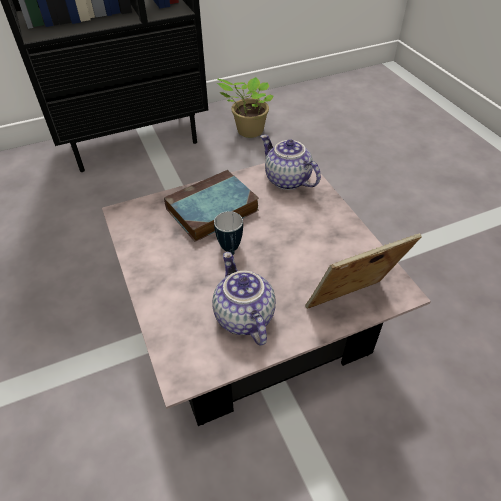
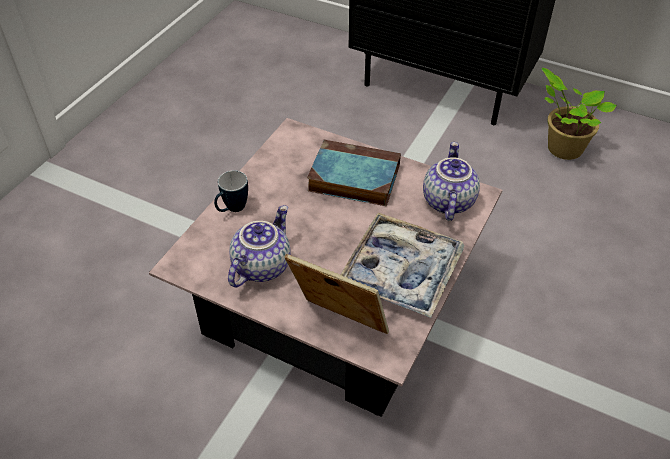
camera: 50 degrees right, 0 degrees up
(231, 250) = (321, 217): mug -> mug (232, 210)
(328, 240) = (401, 272): none -> tray

